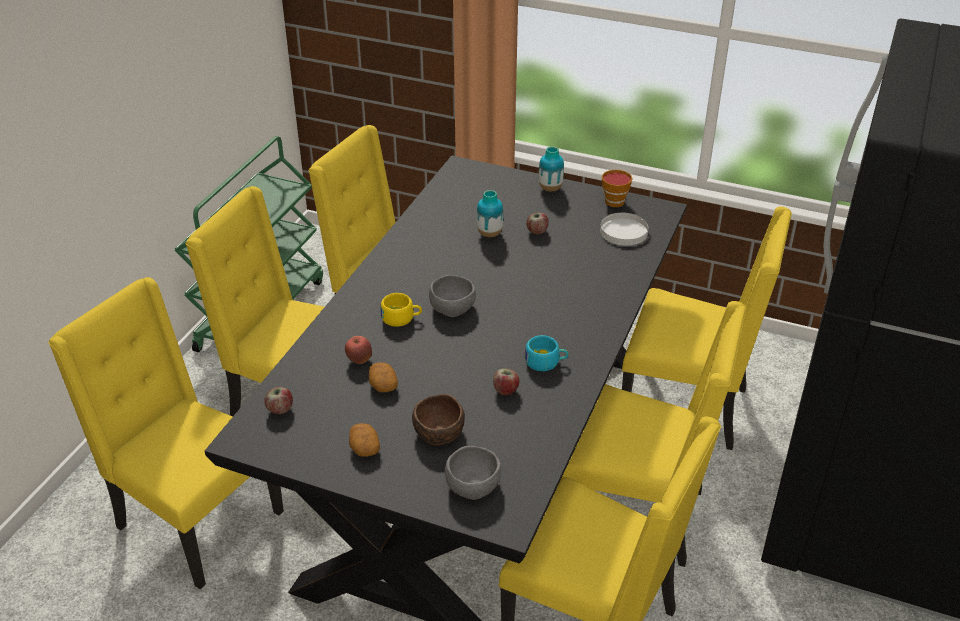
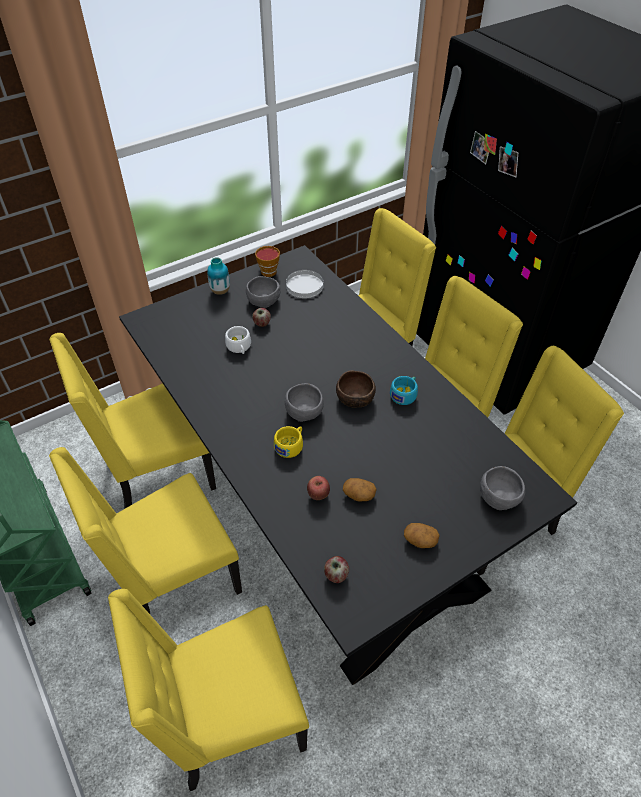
camera: 55 degrees left, 10 degrees up
(438, 433) = (434, 488): brown bowl -> brown bowl (355, 398)
(489, 234) = (239, 347): vase -> white cup
(506, 390) = (417, 429): apple -> none
(571, 218) = (264, 300): none -> grey bowl

